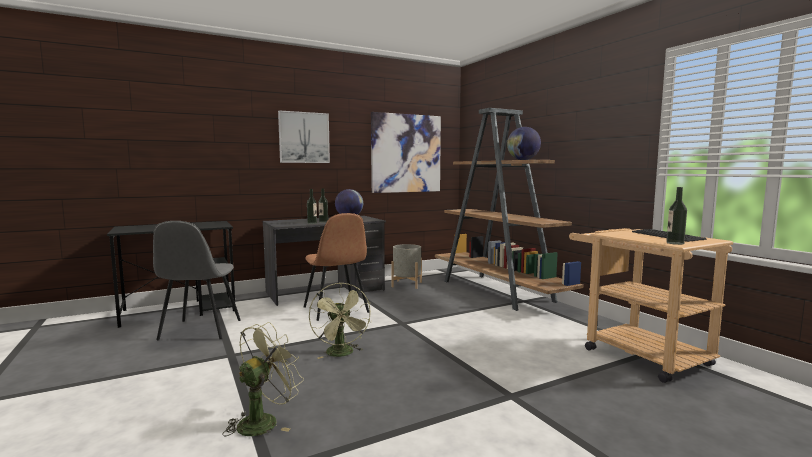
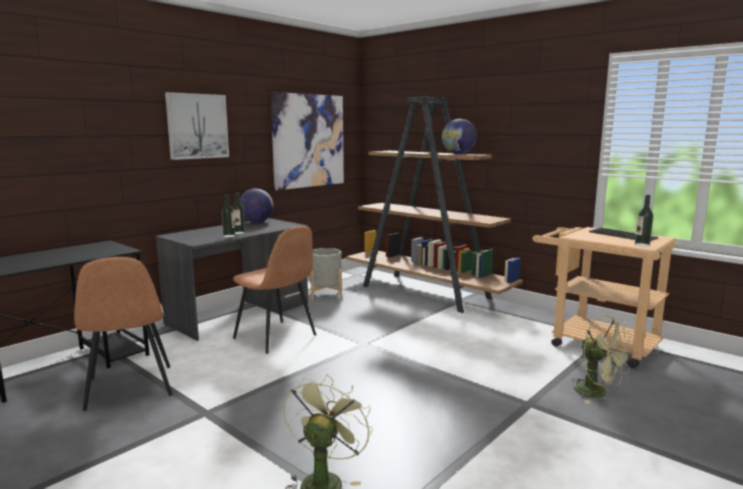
camera: 20 degrees left, 5 degrees up
(199, 330) = (129, 388): grey chair -> brown chair
(342, 354) = (333, 389): green fan -> green fan (597, 393)

